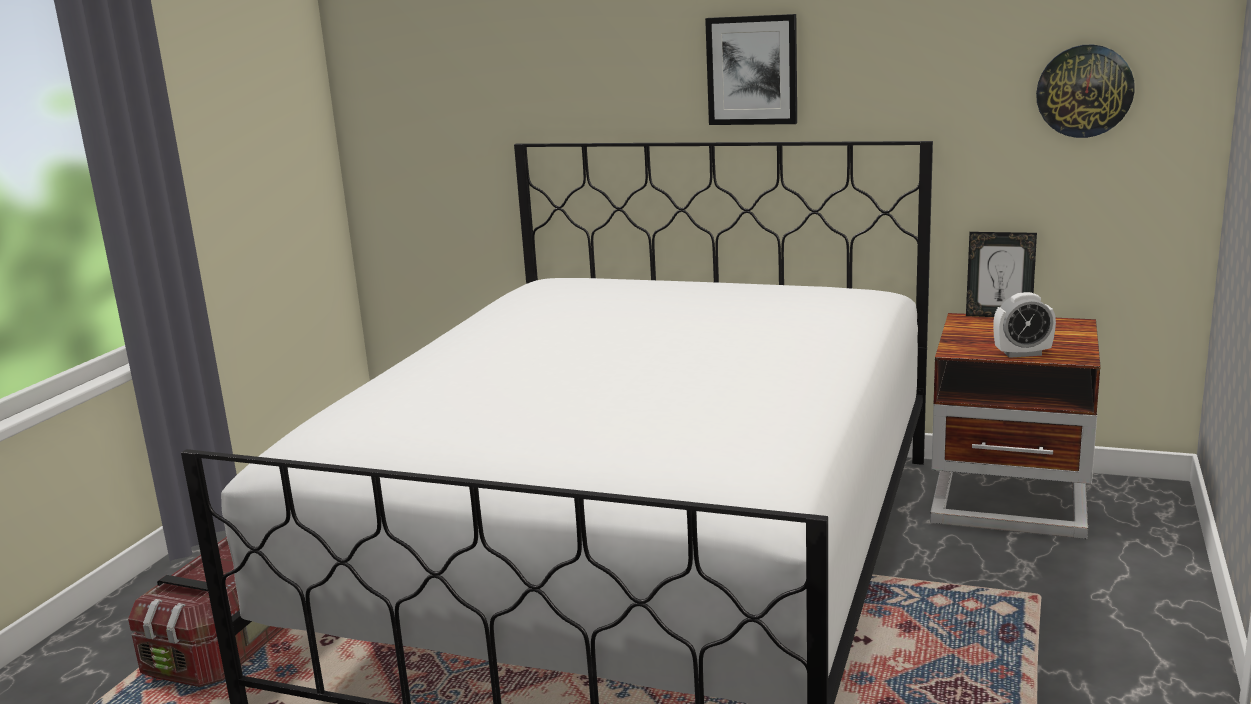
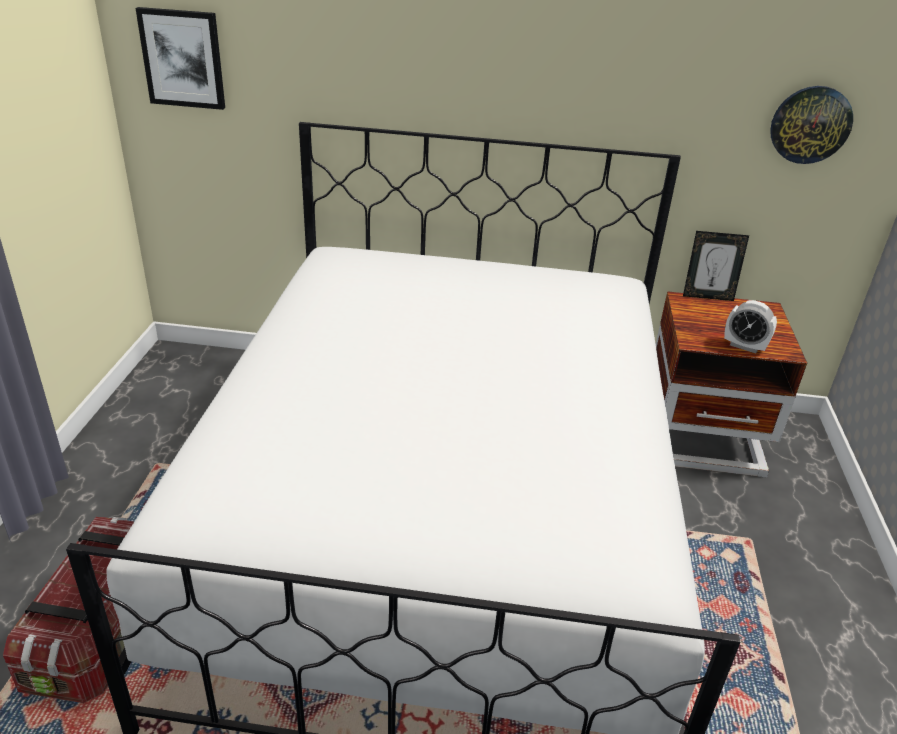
camera: 15 degrees left, 15 degrees up
(752, 70) = (529, 76): picture -> picture (183, 58)
(1022, 353) = (744, 346): alarm clock -> alarm clock turned 45 degrees clockwise

